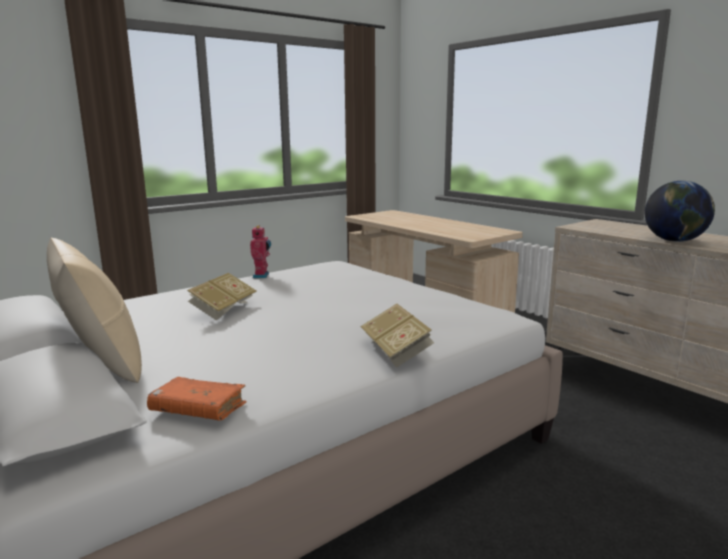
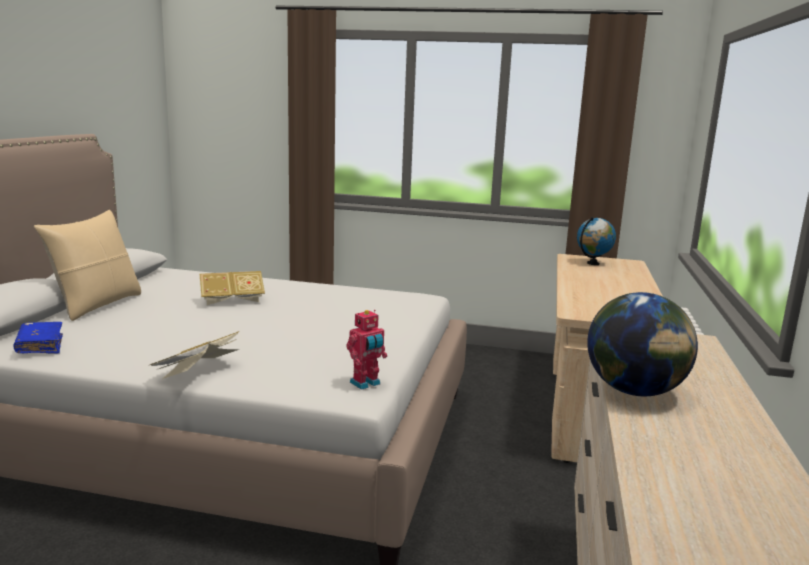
camera: 50 degrees right, 0 degrees up
(198, 410) = (40, 345): orange book -> blue book
(262, 276) = (338, 287): toy robot -> toy robot (366, 384)
(381, 216) = (593, 263): none -> globe

